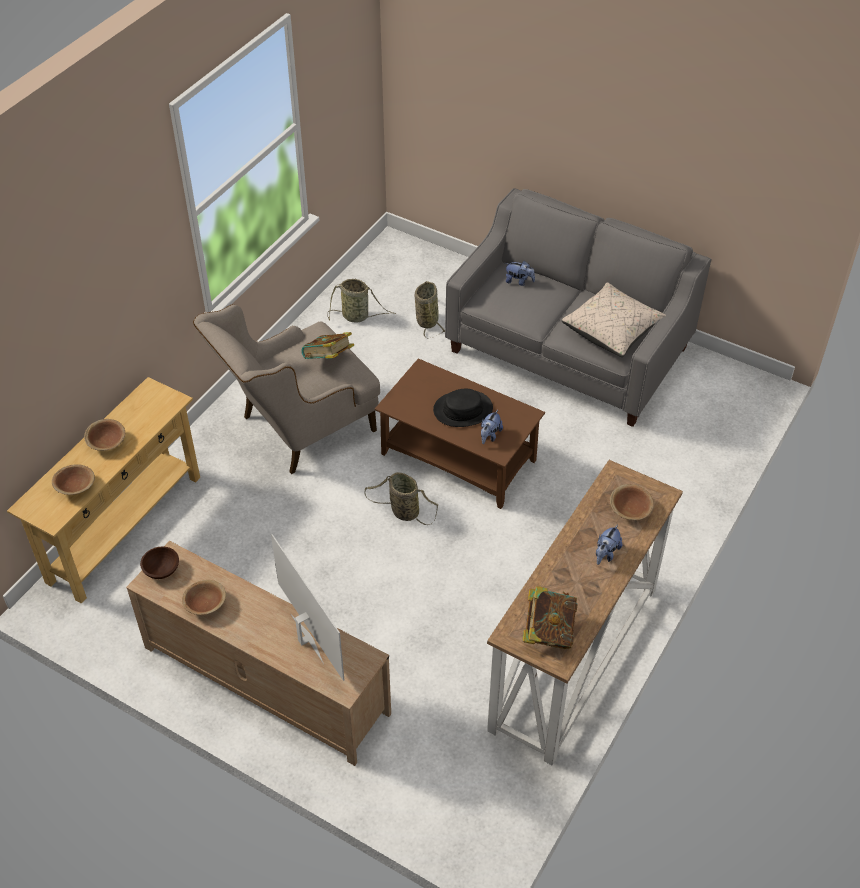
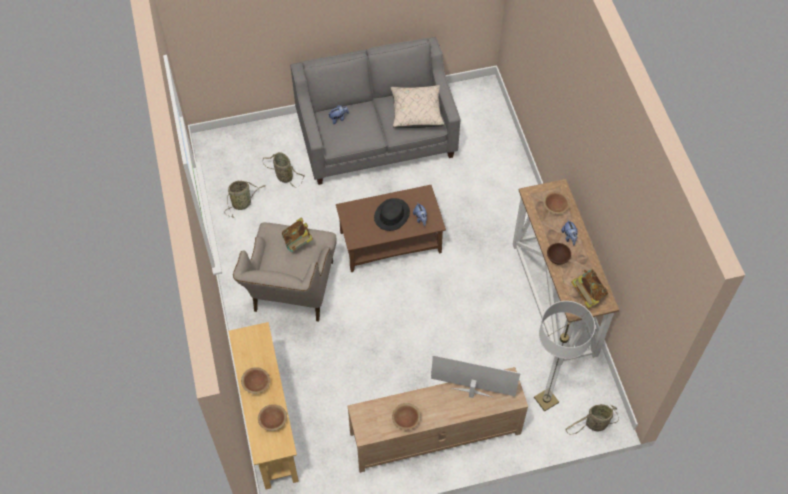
camera: 45 degrees left, 10 degrees up
(162, 569) = (363, 422): brown bowl -> brown bowl (558, 257)
(402, 511) = (397, 293): basket -> basket (594, 424)
(429, 757) = (546, 400): none -> floor lamp

